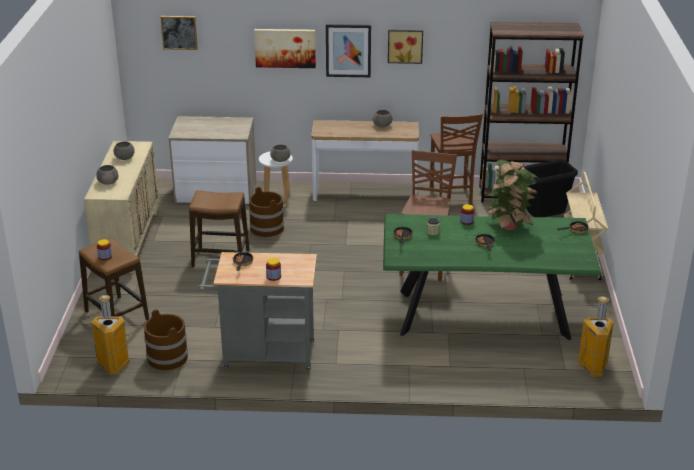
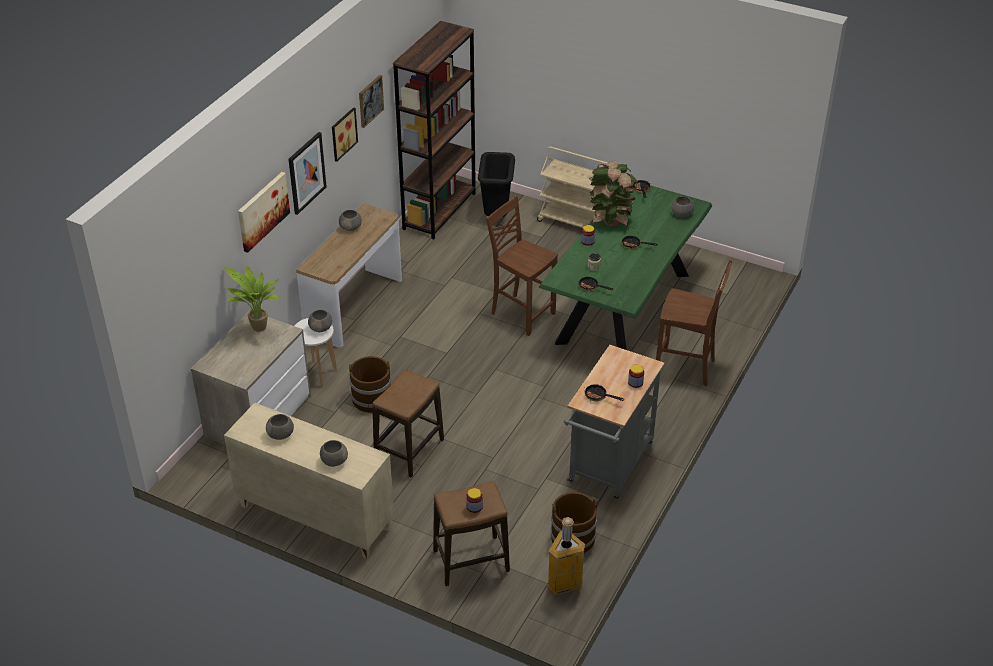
camera: 65 degrees left, 10 degrees up
(179, 32) = (179, 269): picture -> picture (370, 101)
(234, 125) = (257, 329): none -> potted plant
(451, 200) = (415, 256): brown chair -> brown chair (686, 368)
(562, 258) = (681, 214): none -> grey bowl
(593, 368) = (733, 279): trash can -> none

